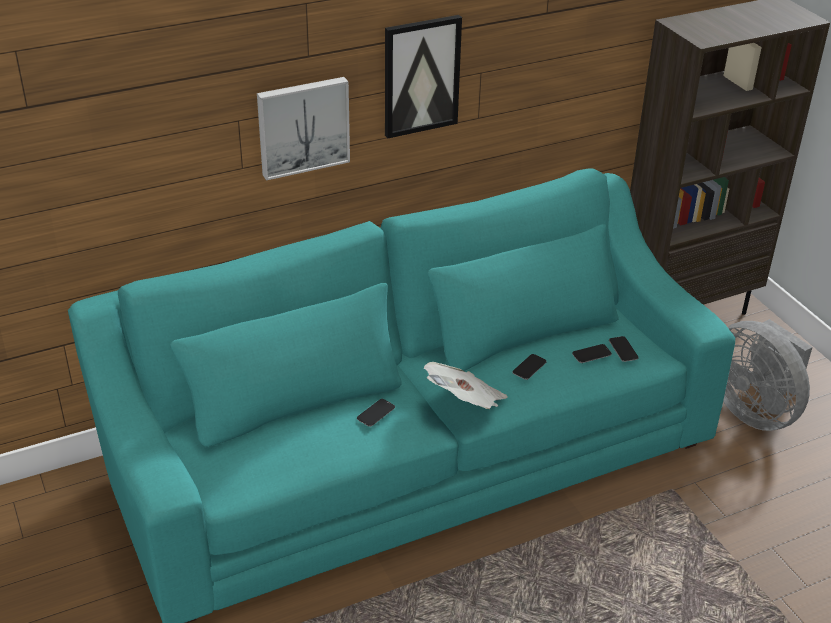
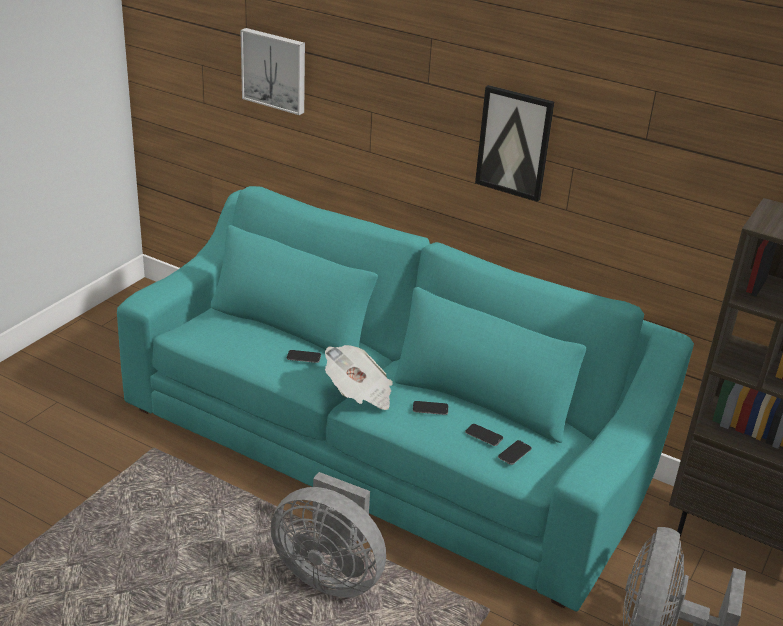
camera: 55 degrees right, 5 degrees down
(302, 126) = (414, 139): picture -> picture (275, 70)
(563, 574) = (330, 574): none -> grey fan

